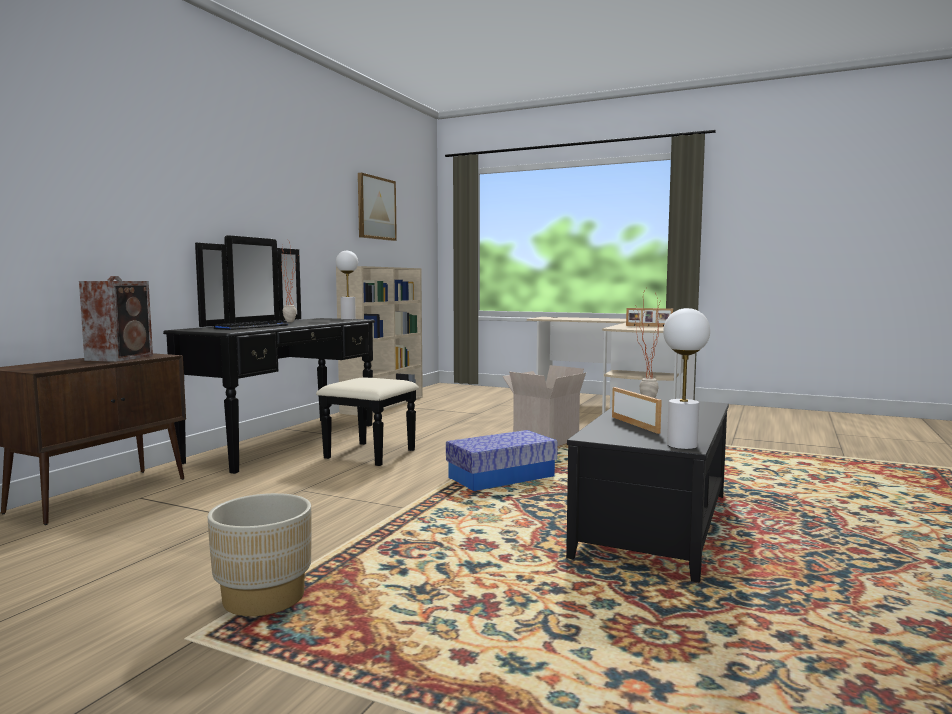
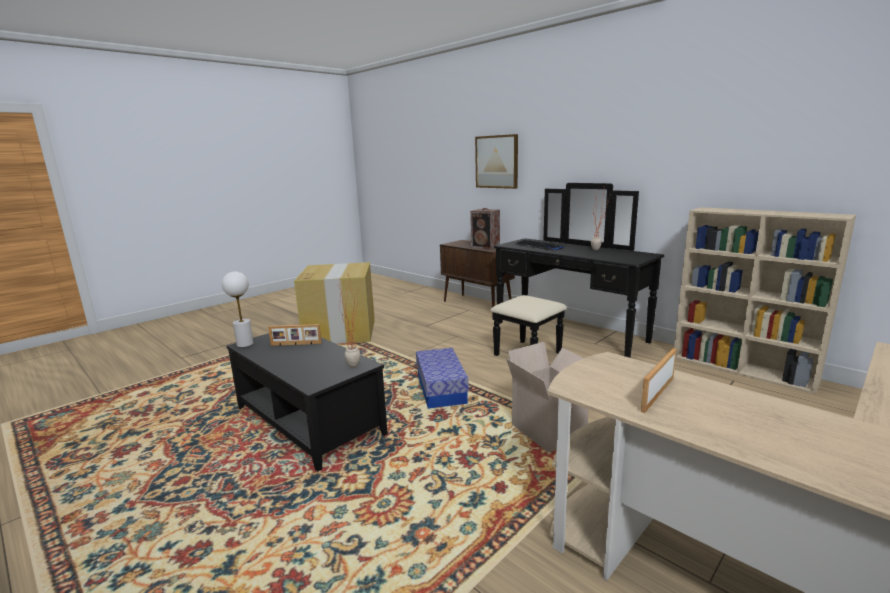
camera: 110 degrees right, 10 degrees up
(263, 598) = (341, 331): beige planter -> cardboard box
(348, 319) = (636, 259): white table lamp -> none
(376, 208) = (816, 132): picture -> picture (497, 162)

